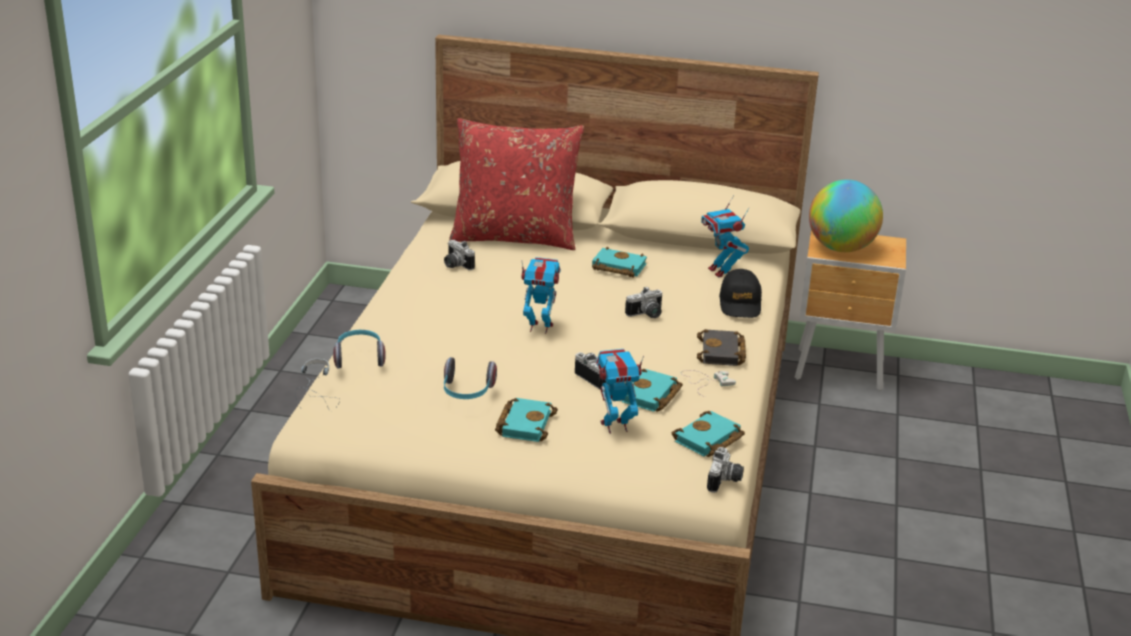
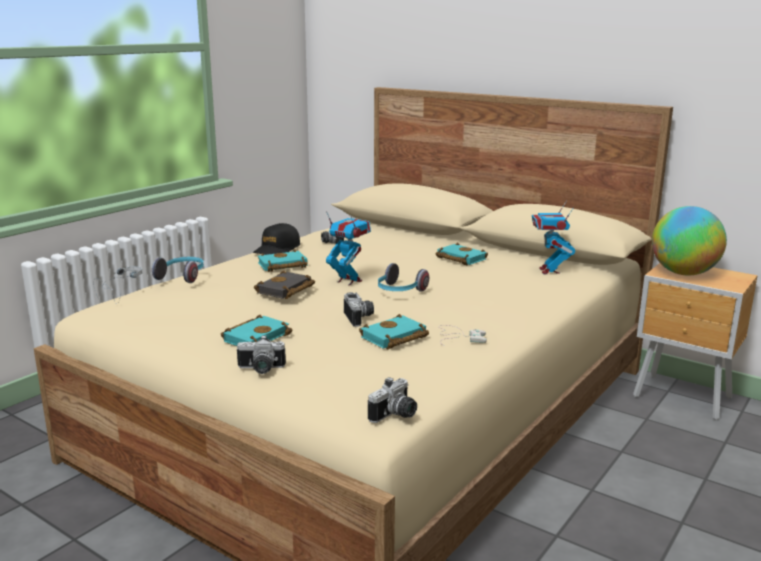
camera: 25 degrees right, 10 degrees down
(467, 392) = (231, 307): headphones -> headphones (399, 291)
(515, 236) = (396, 234): red pillow -> none
(615, 426) = (335, 352): toy robot -> none
(647, 315) = (452, 287): camera -> camera (260, 370)
(708, 440) = (413, 379): turquoise book -> turquoise book (282, 266)
(722, 353) = (496, 320): black book -> black book (286, 290)
(740, 303) = (548, 292): black cap -> black cap (277, 249)

